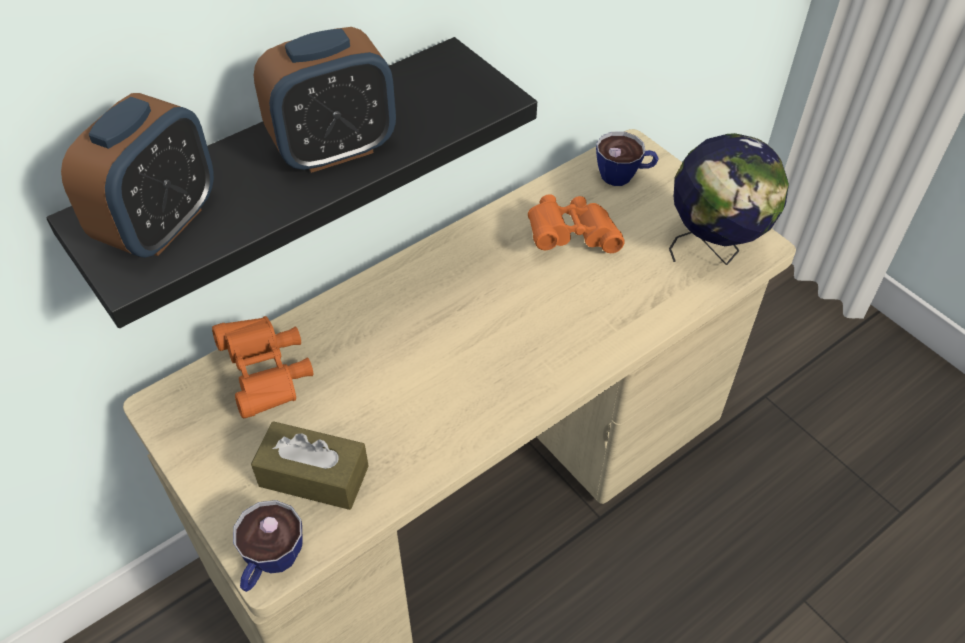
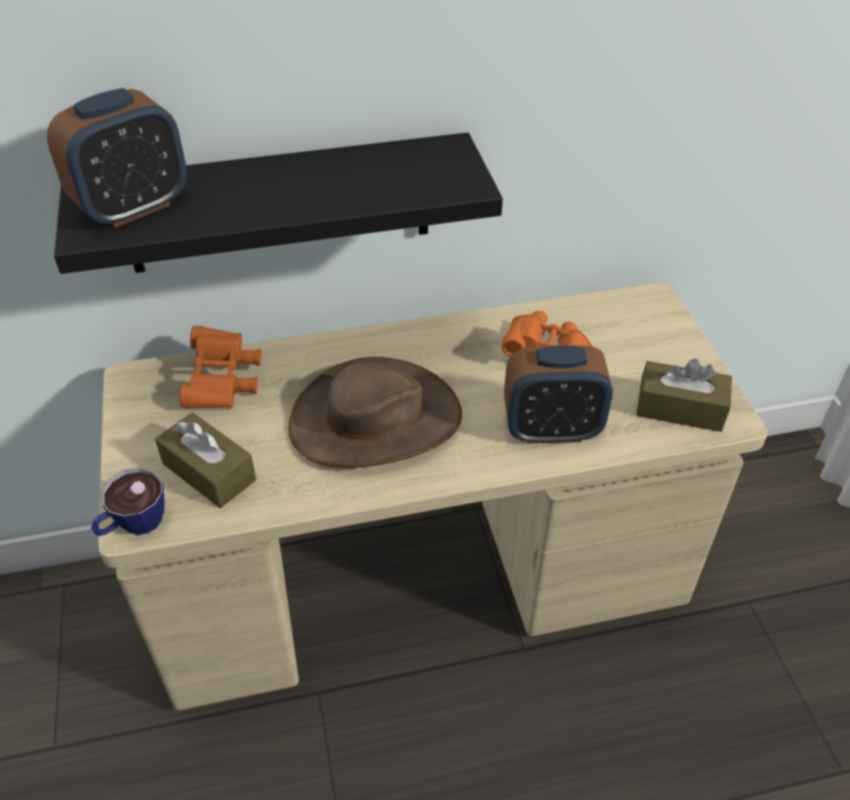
camera: 25 degrees right, 5 degrees down
(334, 150) = (303, 190): alarm clock -> alarm clock (551, 429)
(448, 359) = (375, 420): none -> brown hat
(624, 175) = (631, 320): cup -> none
(713, 250) = (680, 408): globe -> brown tissue box

